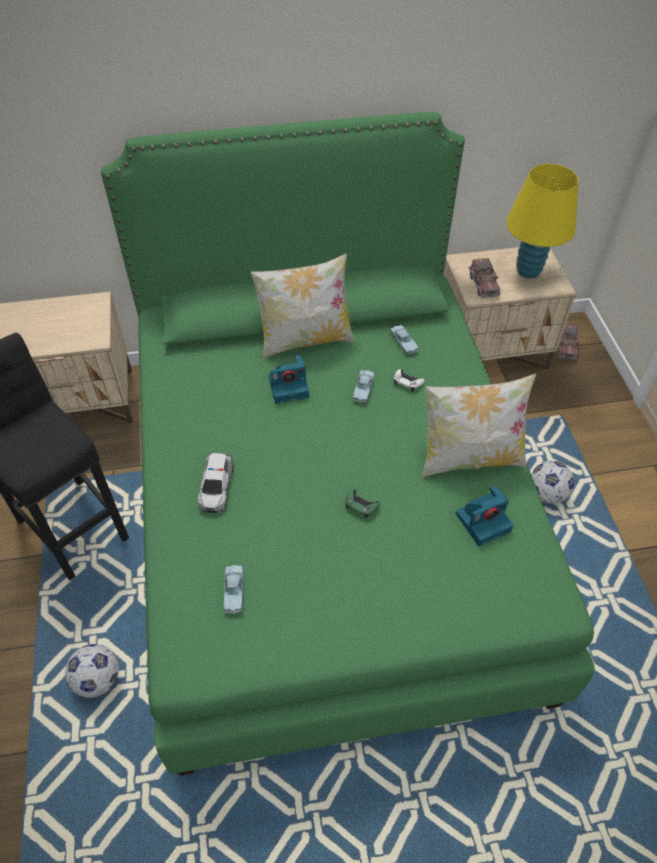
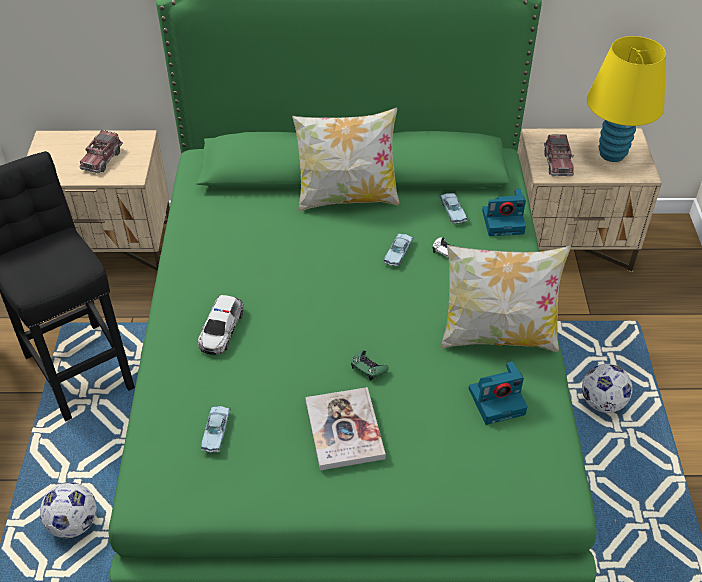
camera: 10 degrees right, 5 degrees down
(289, 386) = (319, 241): camera -> camera (504, 221)
(353, 570) = (344, 430): none -> book
(566, 347) = (659, 249): toy truck -> toy truck (102, 159)

